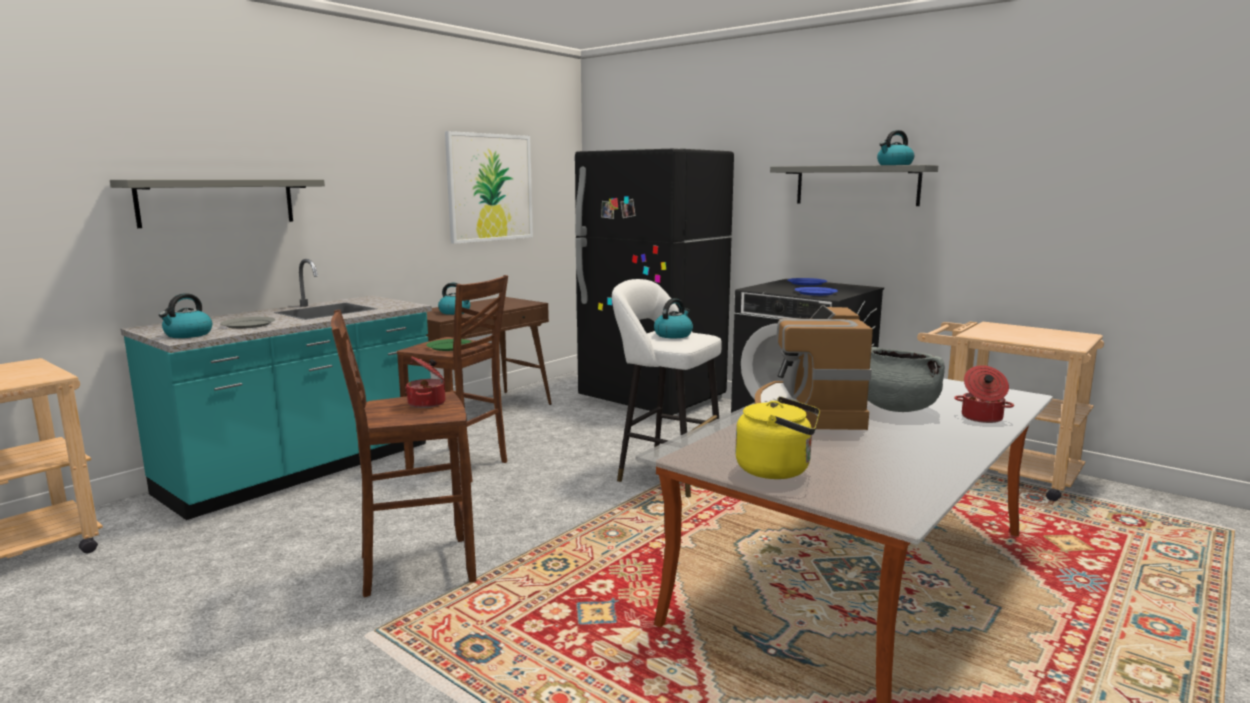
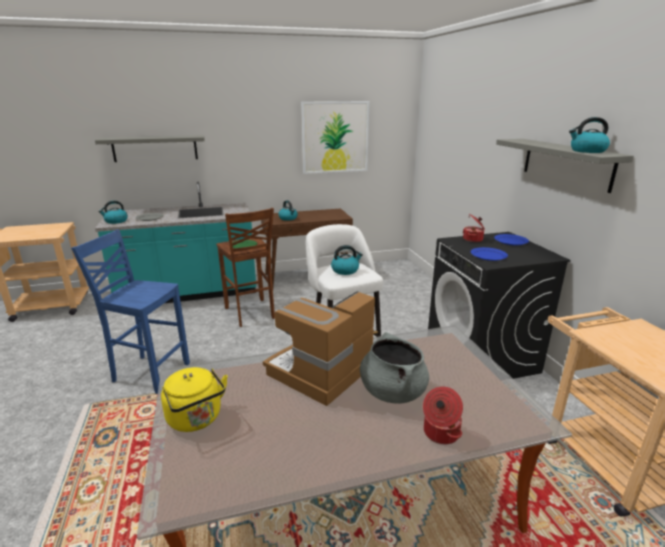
camera: 35 degrees right, 10 degrees up
(413, 567) = (149, 372): brown stool -> blue stool
(428, 403) = (151, 290): cooking pot -> cooking pot (473, 239)
(652, 399) = (415, 295): black fridge -> none

